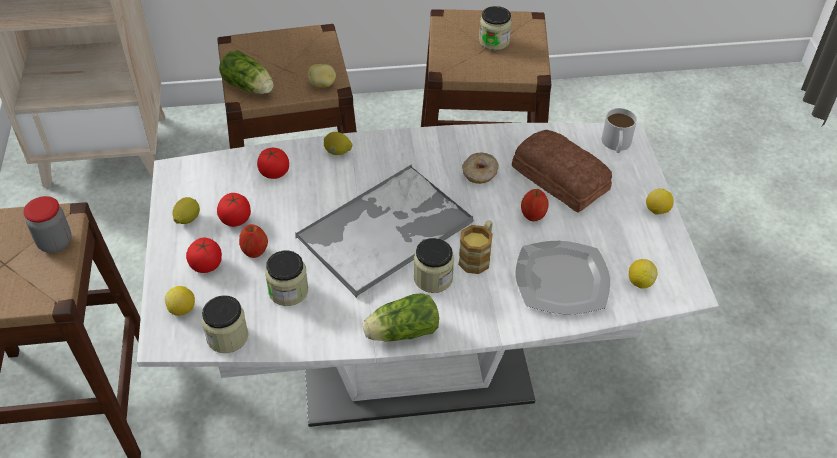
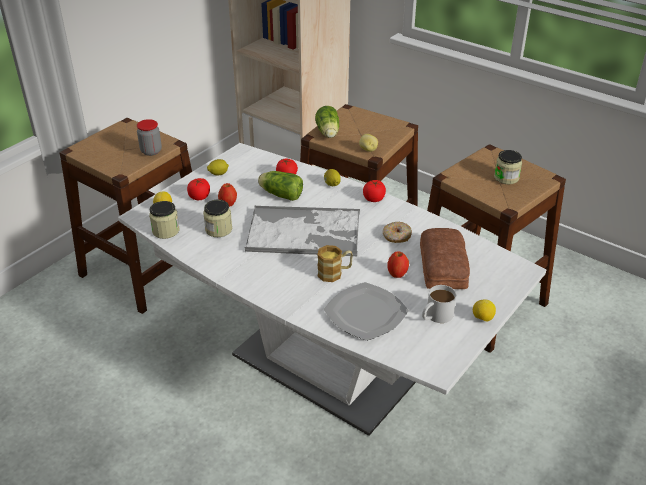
camera: 45 degrees right, 10 degrees down
(236, 219) = (239, 186): tomato -> tomato (374, 199)
(400, 332) = (243, 280): lettuce -> lettuce (280, 194)
(433, 278) = (296, 268): jar -> none
(616, 144) = (509, 270): white mug -> white mug (435, 316)
(640, 282) = (412, 345): lemon -> none

